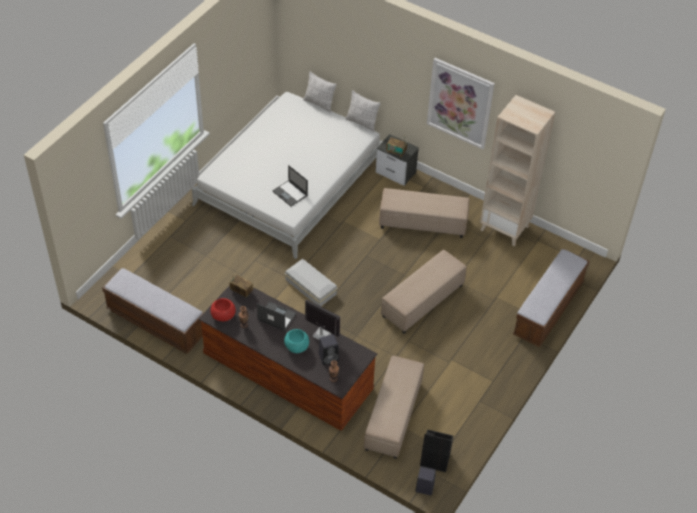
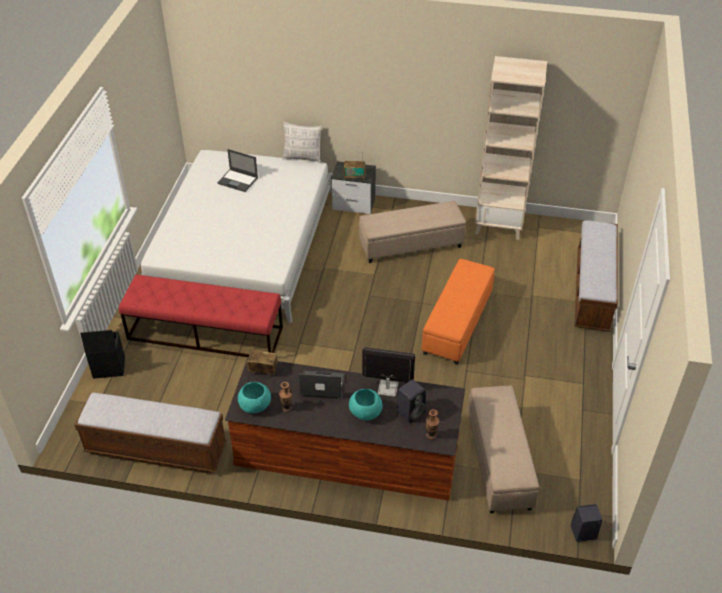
camera: 20 degrees left, 5 degrees down
(223, 315) = (255, 405): red bowl -> turquoise bowl
(228, 247) = (206, 333): none -> red bench
(290, 193) = (260, 249): laptop -> laptop (238, 180)
(310, 286) = (324, 347): white storage box -> none
(319, 104) = (245, 152): pillow -> none
(423, 301) = (458, 324): beige ottoman -> orange ottoman
(434, 460) = (574, 495): black storage box -> black storage box (108, 368)
(460, 103) = (422, 92): picture -> none

